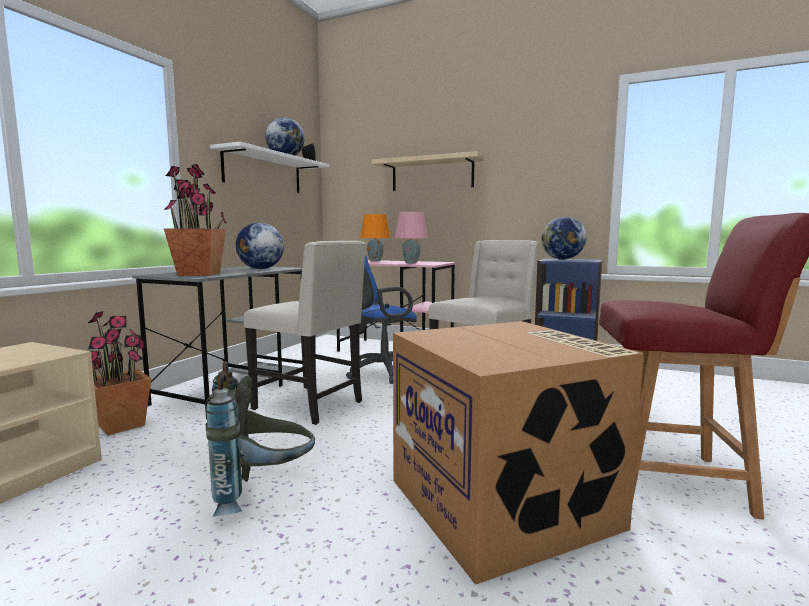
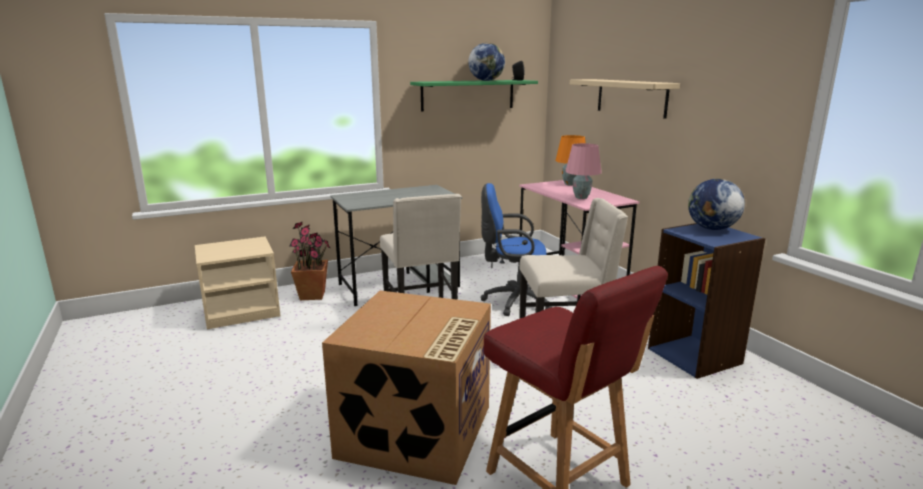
camera: 40 degrees right, 10 degrees up
(199, 274) = (363, 201): potted plant -> none
(260, 269) = (424, 194): globe -> none
(262, 492) = (318, 366): grey backpack -> none
(263, 172) = (468, 95): white shelf -> green shelf

